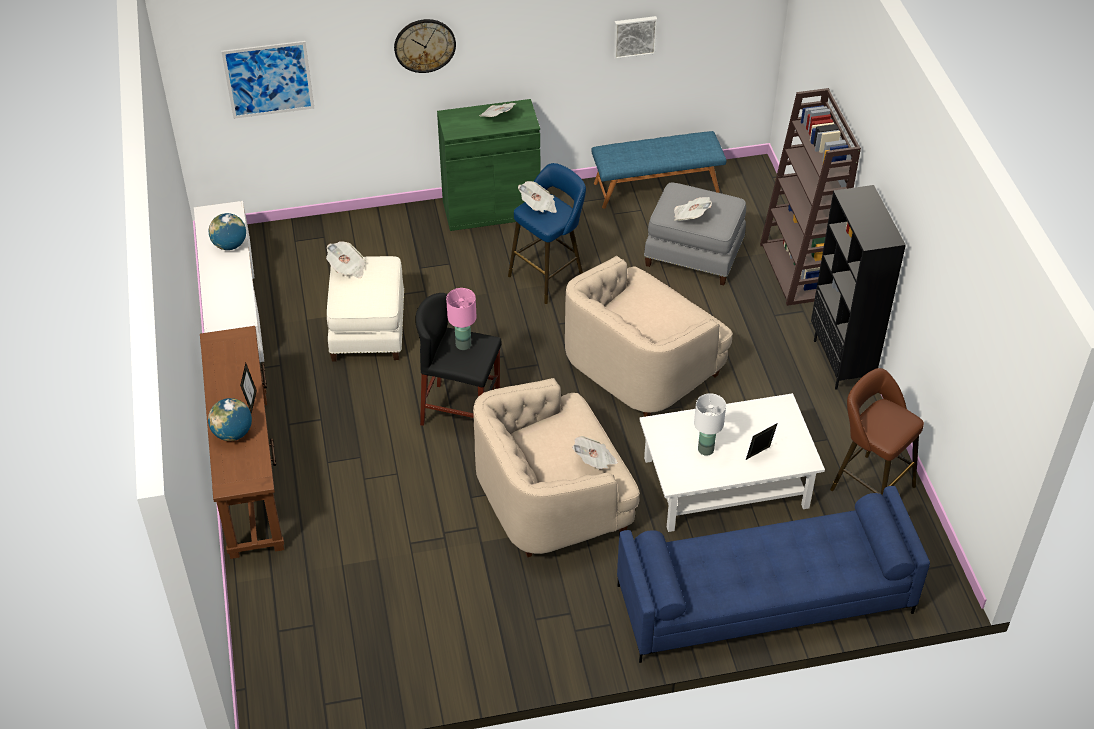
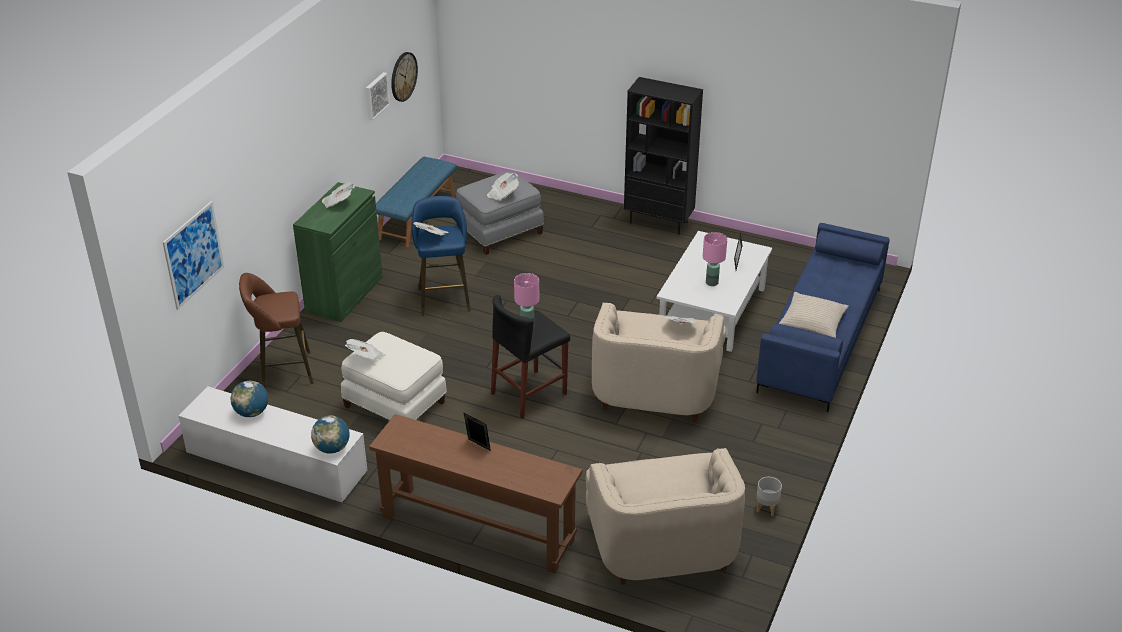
camera: 55 degrees left, 10 degrees down
(233, 433) = (501, 468): globe -> globe (332, 448)
(424, 45) = (276, 165): wall clock -> wall clock (403, 76)
(439, 678) = (766, 508): none -> grey planter
(641, 367) = (576, 298): beige armchair -> beige armchair (662, 542)
(706, 449) = (711, 282): white table lamp -> pink table lamp
(717, 567) = (813, 322): none -> beige pillow
(797, 271) = (563, 201): brown bookcase -> none
(868, 485) = (768, 259): brown stool -> brown stool (282, 371)

